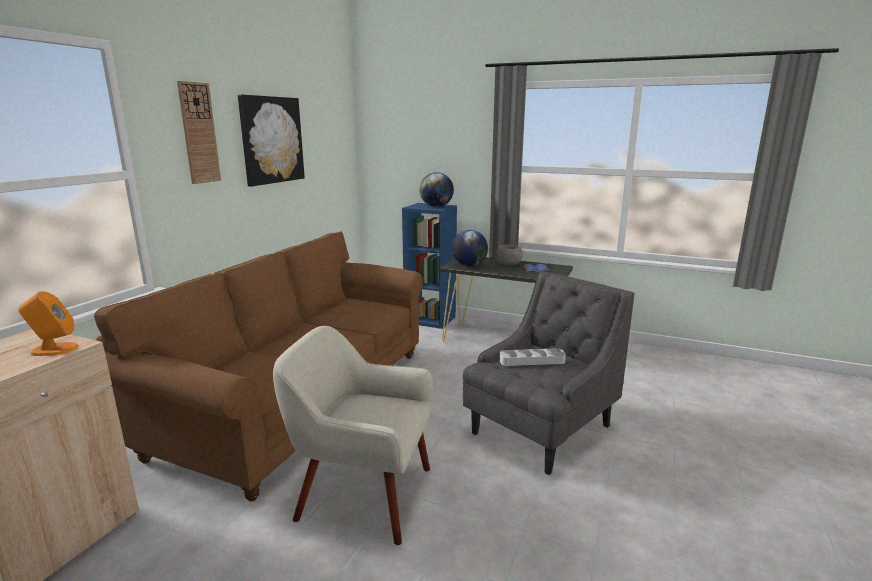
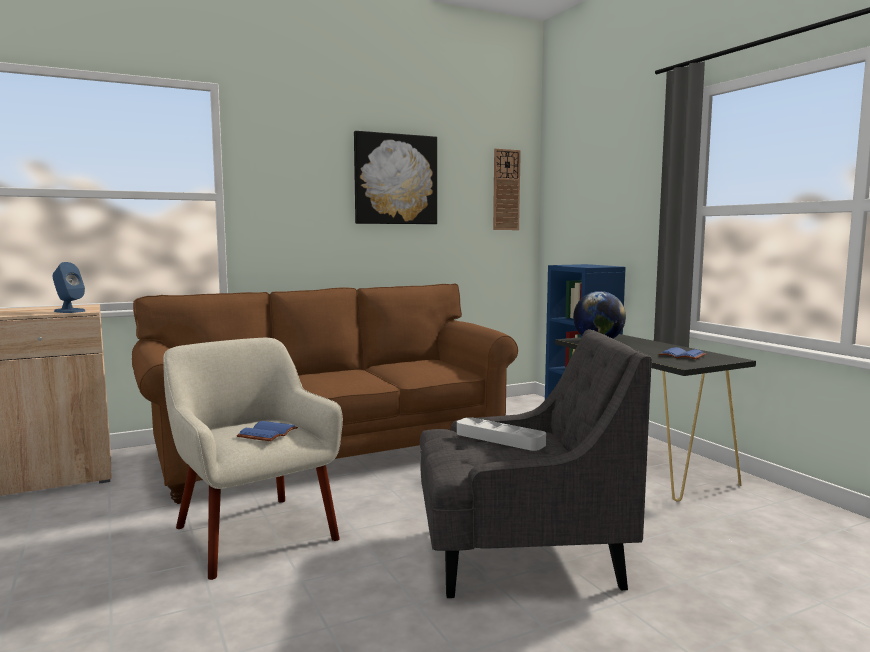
camera: 40 degrees right, 10 degrees down
(54, 349) = (69, 311): orange speaker -> blue speaker
(199, 133) = (301, 166): wall clock -> wall clock (506, 190)
(388, 411) = (268, 434): none -> blue book
(436, 207) = (591, 266): globe -> none
(508, 263) = (658, 347): grey bowl -> none

